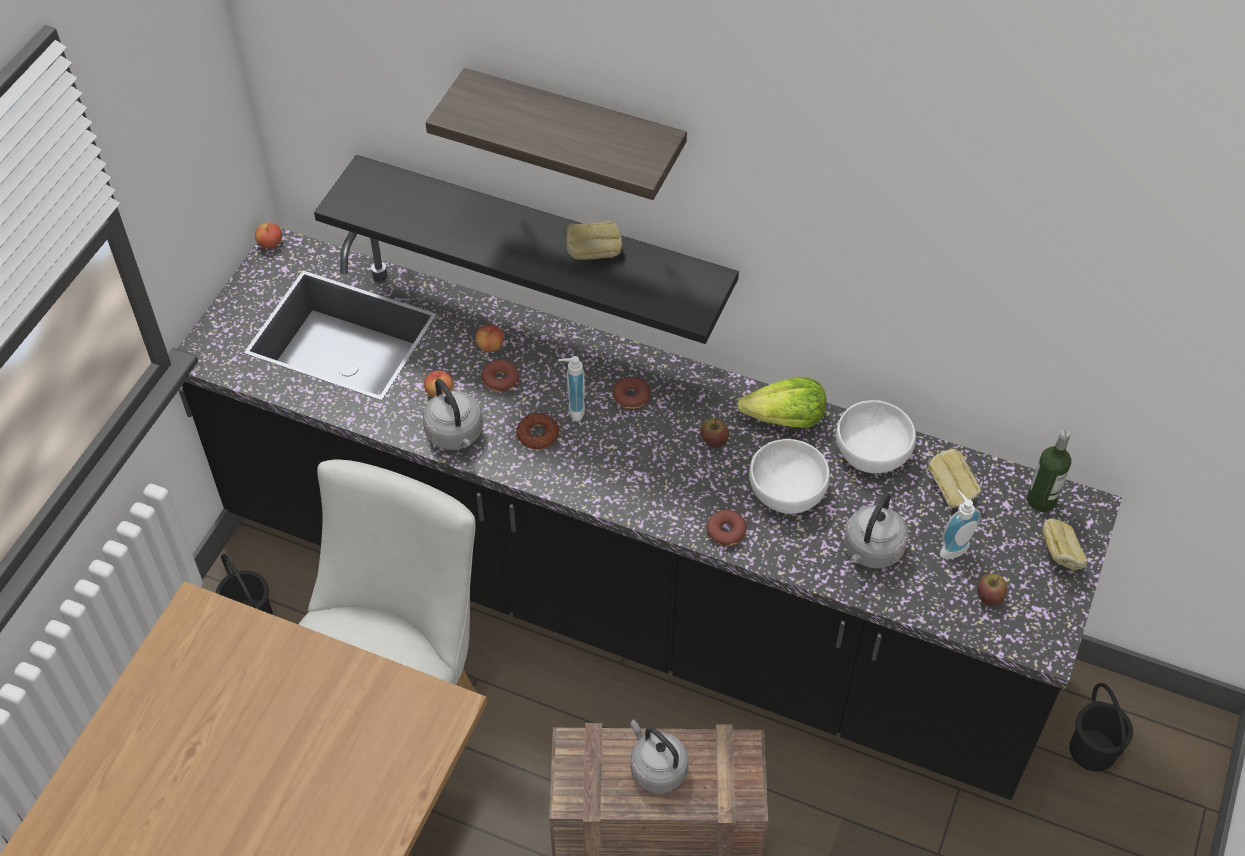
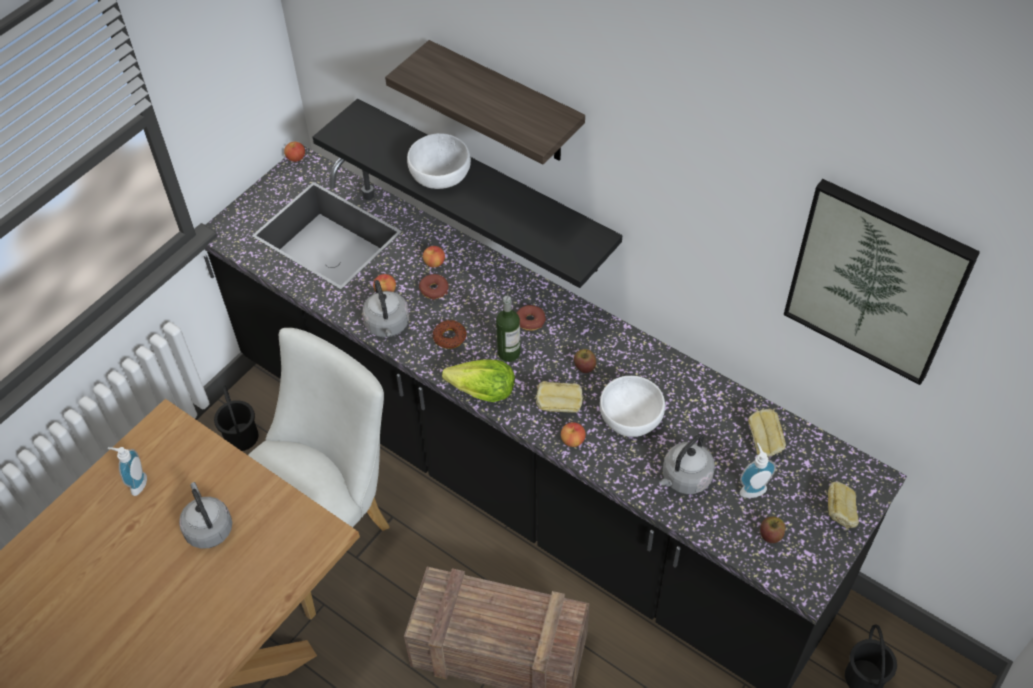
camera: 15 degrees right, 0 degrees up
(572, 409) = (482, 322): soap dispenser -> soap dispenser (136, 484)
(592, 254) = (511, 203): bread -> bread (558, 406)
(656, 768) = (496, 615): grey kettle -> grey kettle (208, 528)
(726, 531) = (572, 440): donut -> apple
(784, 420) = (645, 361): lettuce -> lettuce (482, 392)
(871, 452) = (708, 400): white bowl -> white bowl (439, 175)
(1041, 500) = (837, 465): bottle -> bottle (509, 353)
(1074, 274) = (876, 281): none -> picture

